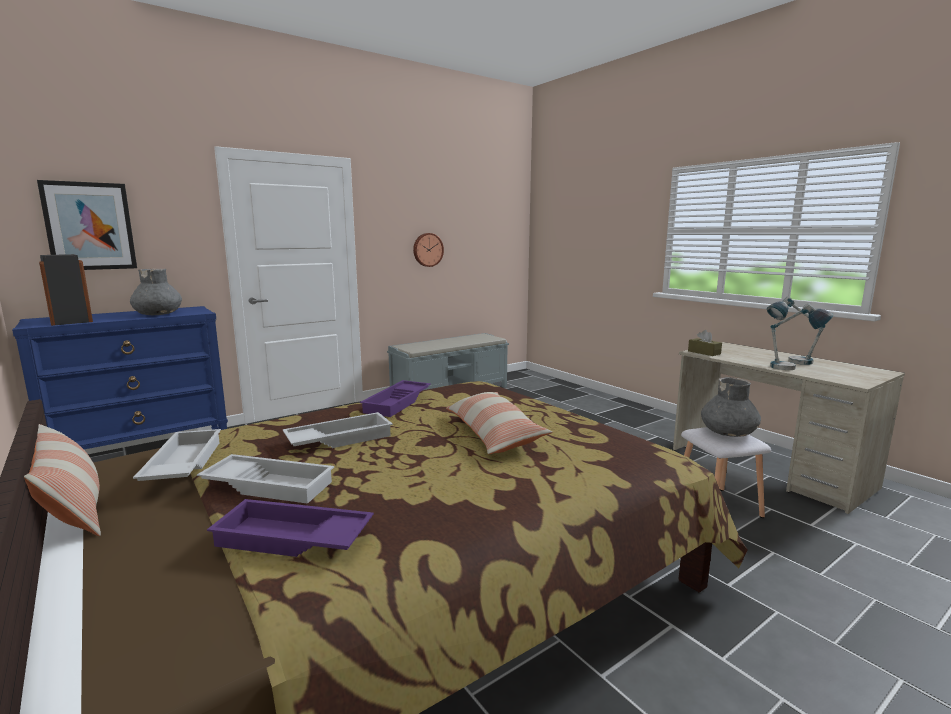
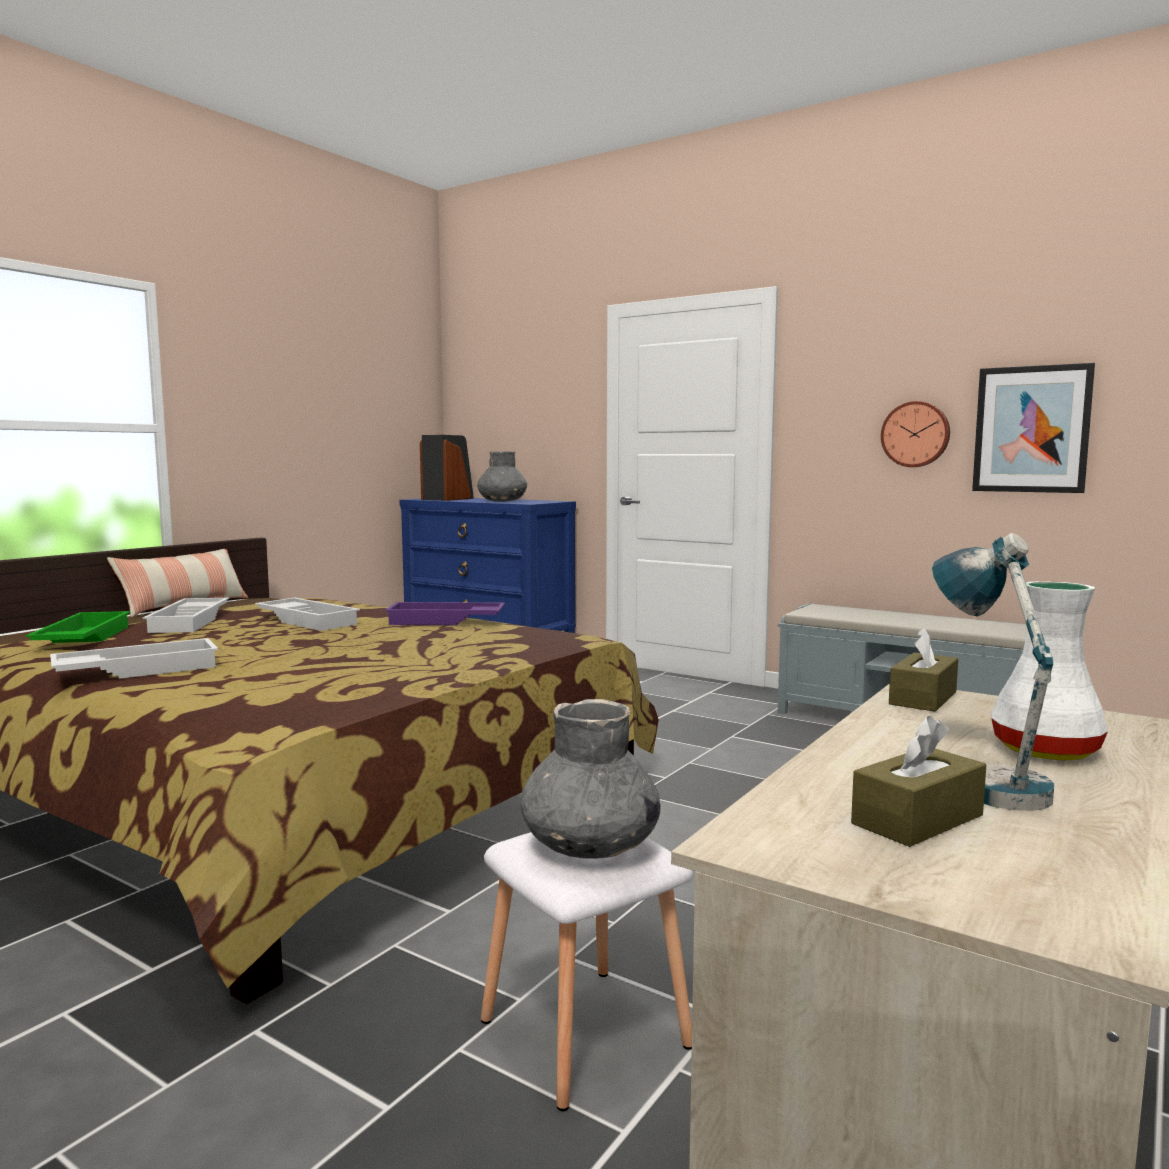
camera: 70 degrees right, 5 degrees down
(89, 226) = (500, 409): picture -> picture (1031, 429)
(182, 464) = (240, 603): white tray -> white tray (138, 670)
(291, 540) = (81, 638): purple tray -> green tray
(493, 434) = (338, 657): pillow -> none
(759, 354) = (1042, 750): none -> white vase
(793, 369) = (846, 775): table lamp -> none
(826, 370) = (917, 819): none -> brown tissue box

